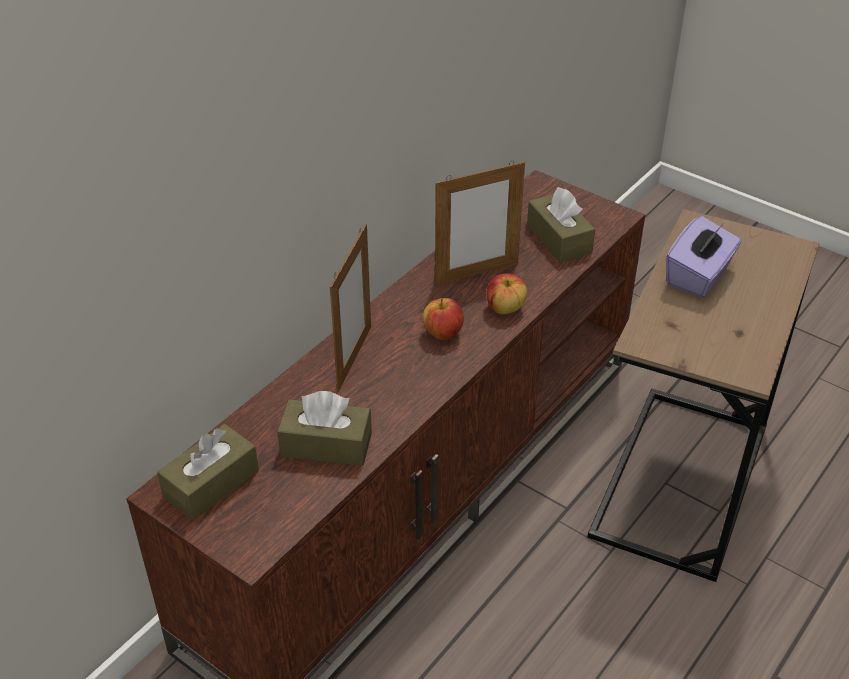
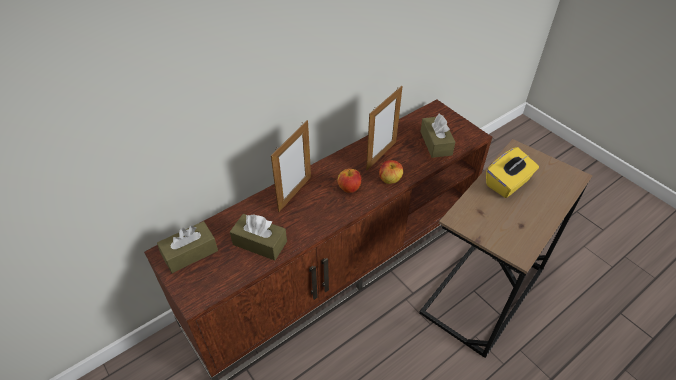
camera: 15 degrees right, 5 degrees up
(476, 273) = (381, 155): picture frame -> picture frame turned 45 degrees counterclockwise
(699, 276) = (508, 183): purple tissue box -> yellow tissue box

